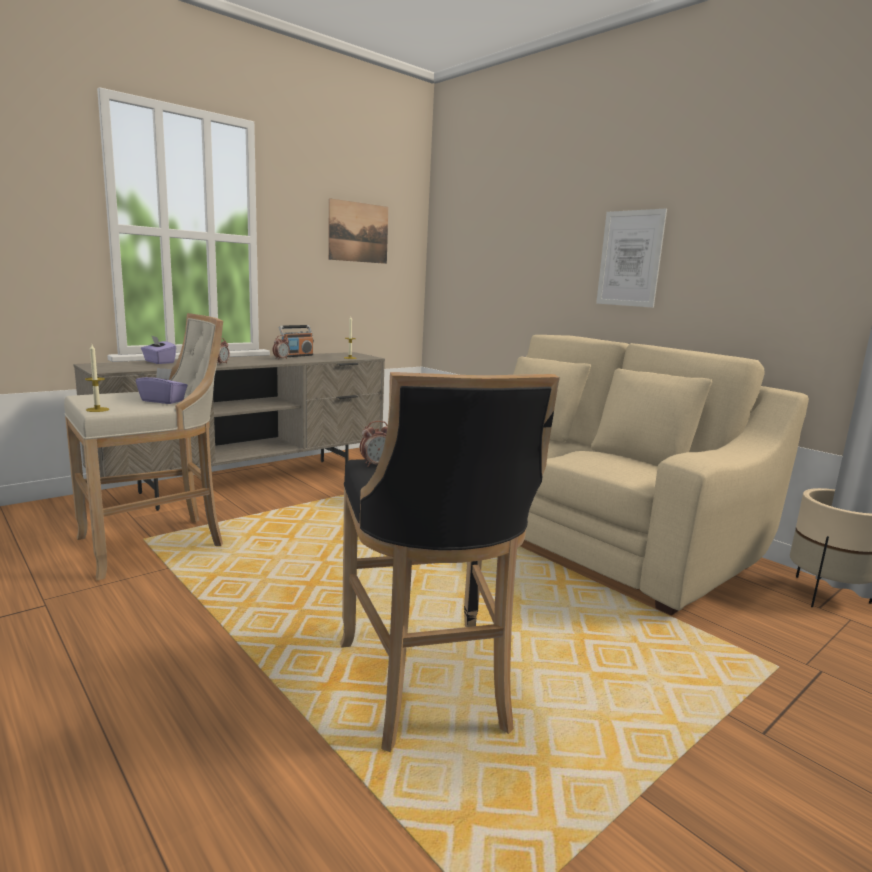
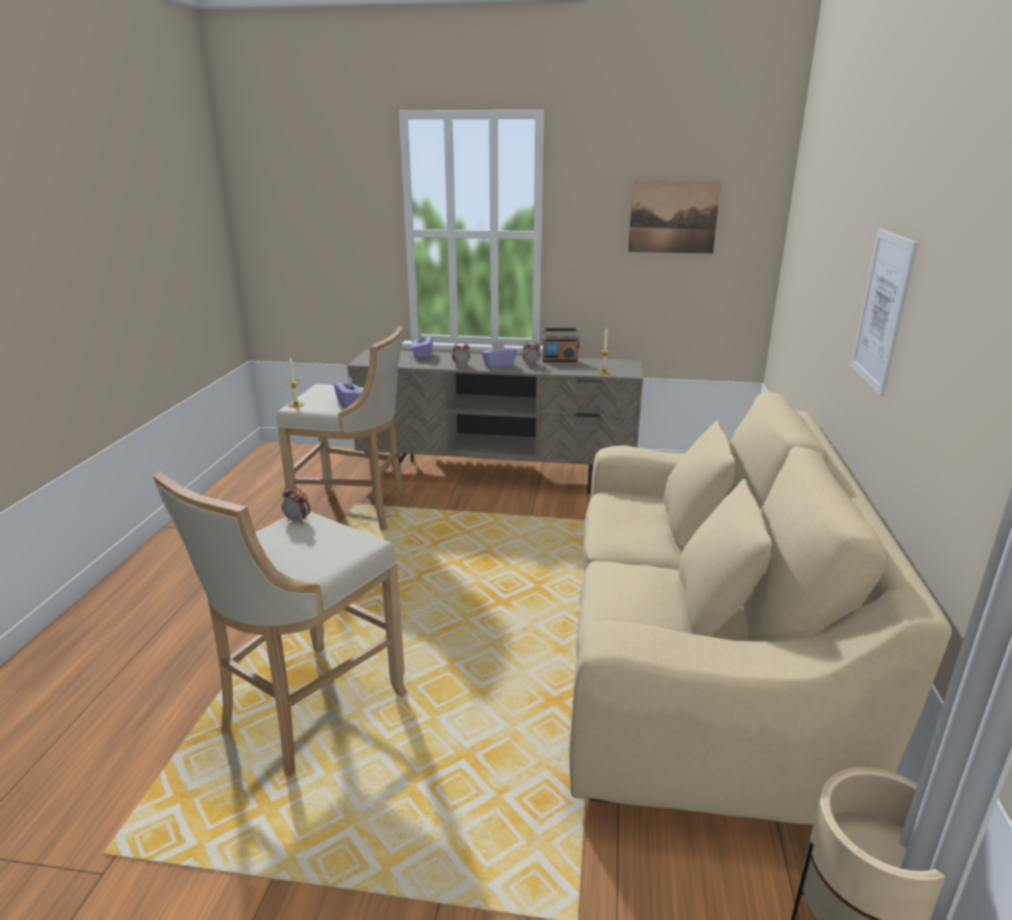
camera: 50 degrees right, 10 degrees up
(255, 361) = (498, 365): none -> purple tissue box
(428, 688) = (306, 712): black stool -> beige stool

